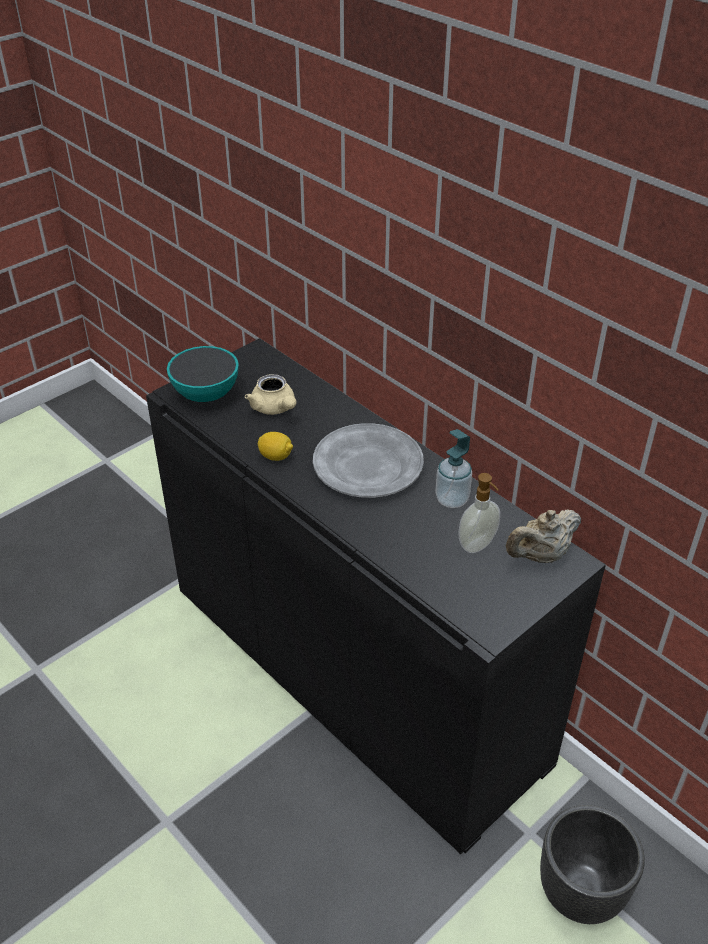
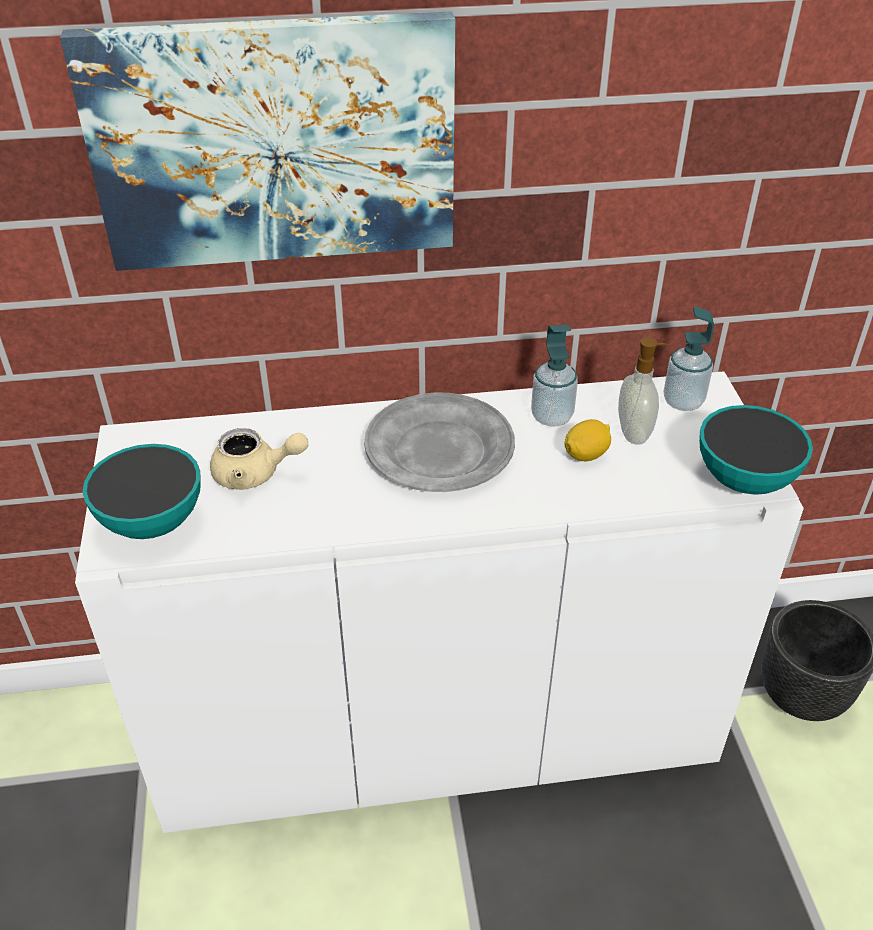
camera: 55 degrees left, 0 degrees up
(276, 456) = (345, 513): lemon -> lemon (586, 454)
(354, 673) = (436, 725): black cabinet -> white cabinet
(358, 216) = (274, 143): none -> picture
(485, 619) = (744, 479): none -> bowl
(540, 556) = (683, 401): beige teapot -> soap dispenser

